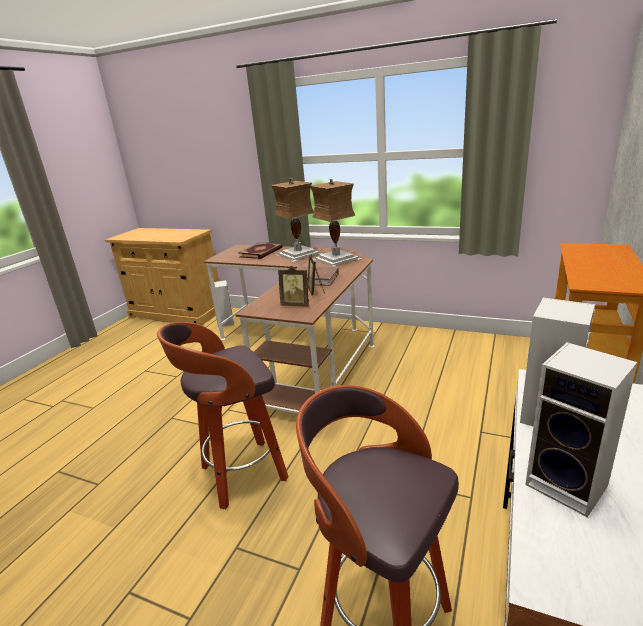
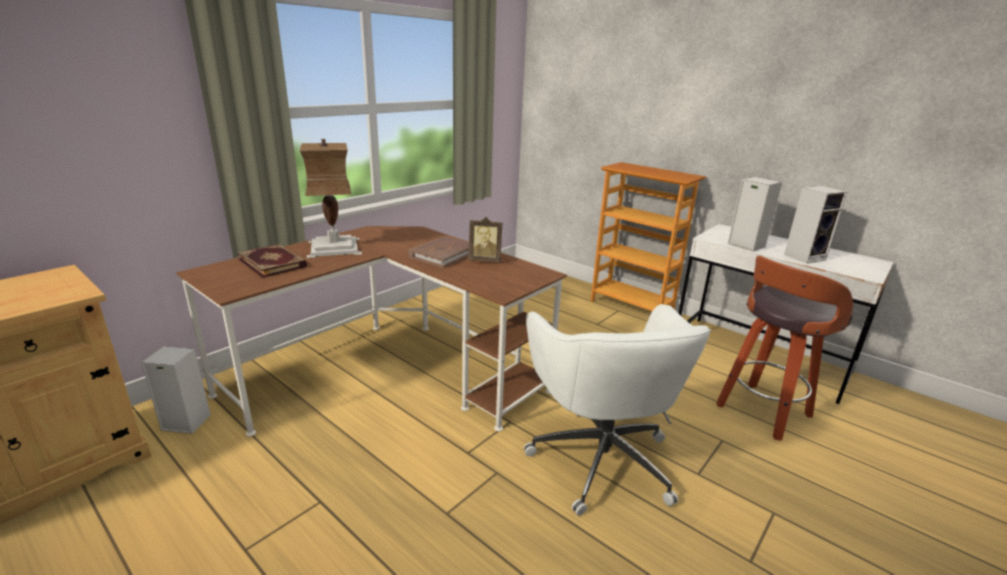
camera: 75 degrees left, 0 degrees up
(241, 475) = (600, 457): stool -> white office chair
(296, 305) = (513, 273): picture frame -> none
(337, 259) = (392, 236): table lamp -> none

